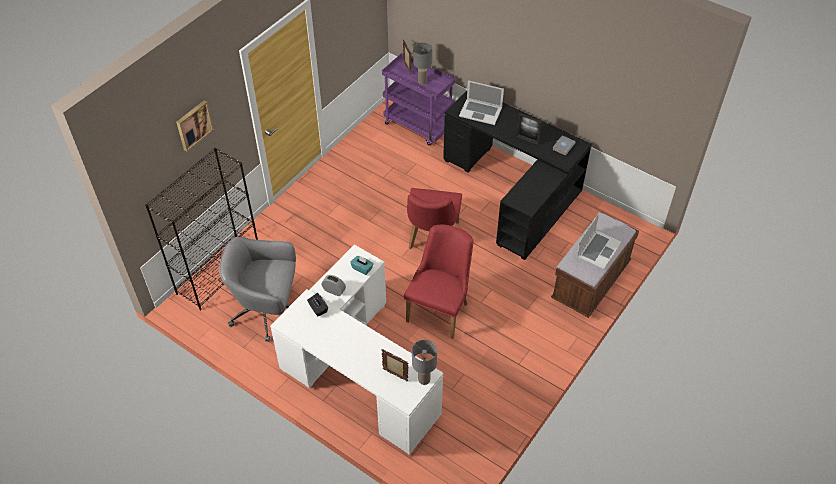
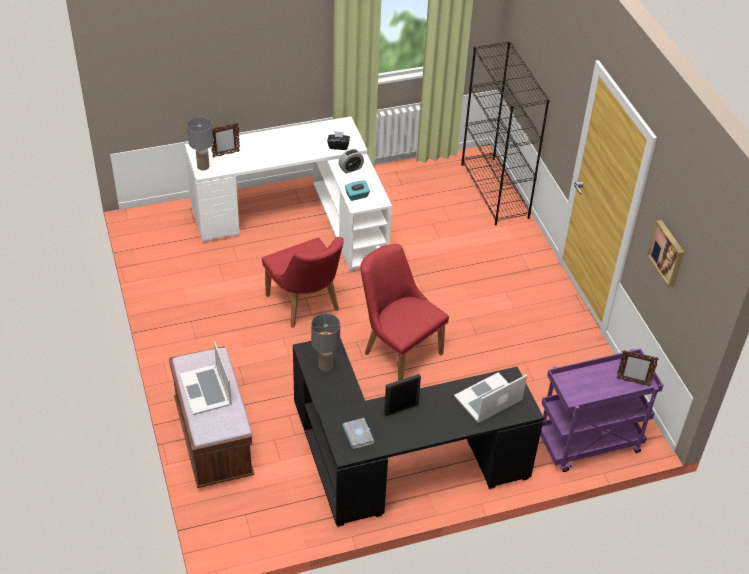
camera: 125 degrees right, 5 degrees down
(193, 125) = (552, 51): picture -> picture (667, 253)
(267, 311) = (420, 200): grey office chair -> none
(422, 81) = (594, 381): grey table lamp -> grey table lamp (325, 366)

